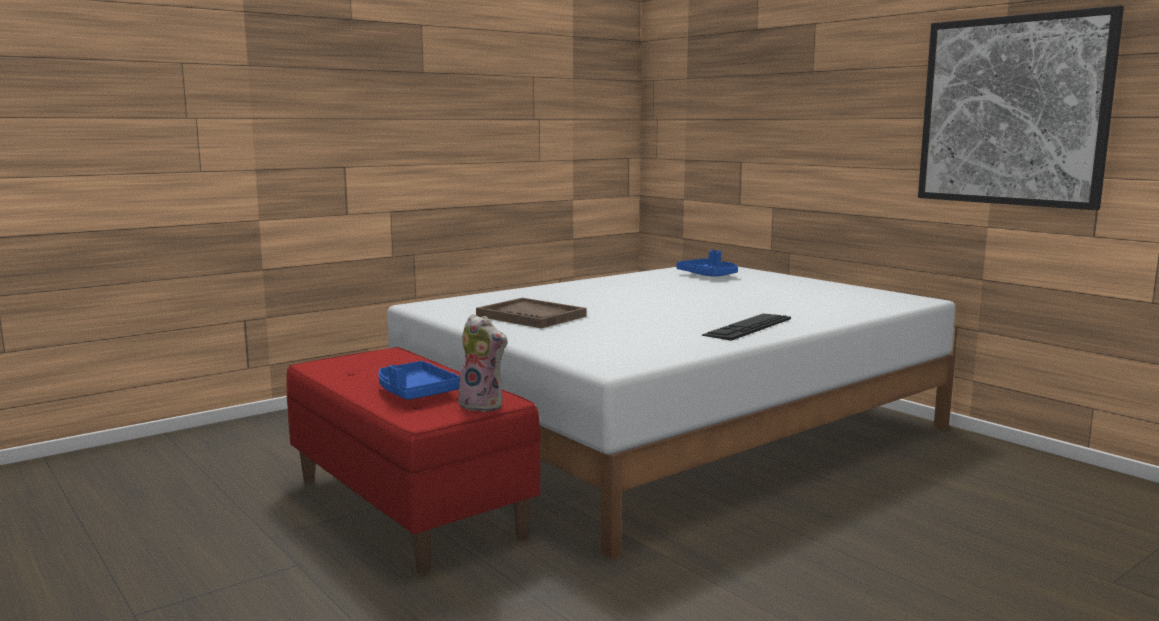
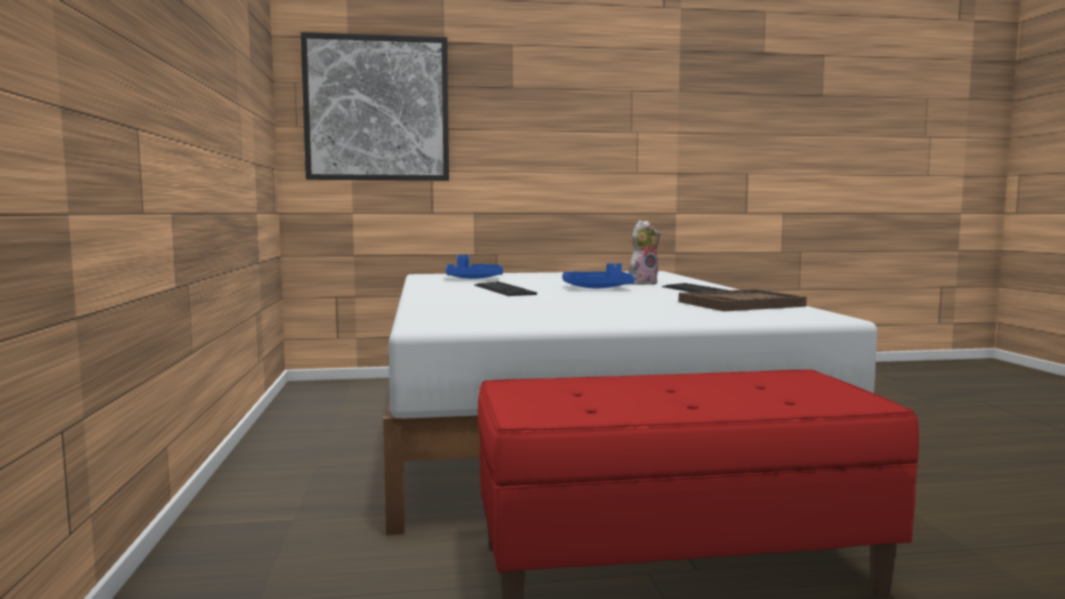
camera: 60 degrees left, 5 degrees down
(415, 392) = (739, 393): blue tray -> blue tray (598, 288)
(484, 405) = (813, 380): plush toy -> plush toy (642, 283)
(531, 316) = (571, 311): brown tray -> brown tray (740, 304)
(640, 290) = (503, 289): none -> keyboard
(1013, 111) = (691, 128): picture -> picture (377, 109)

